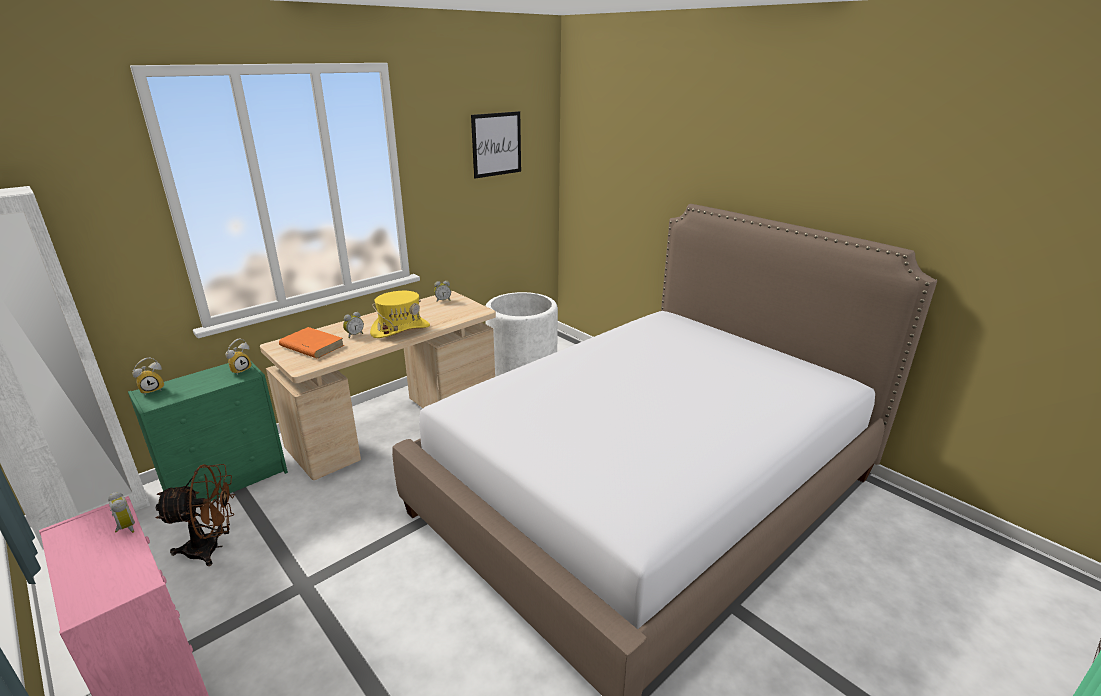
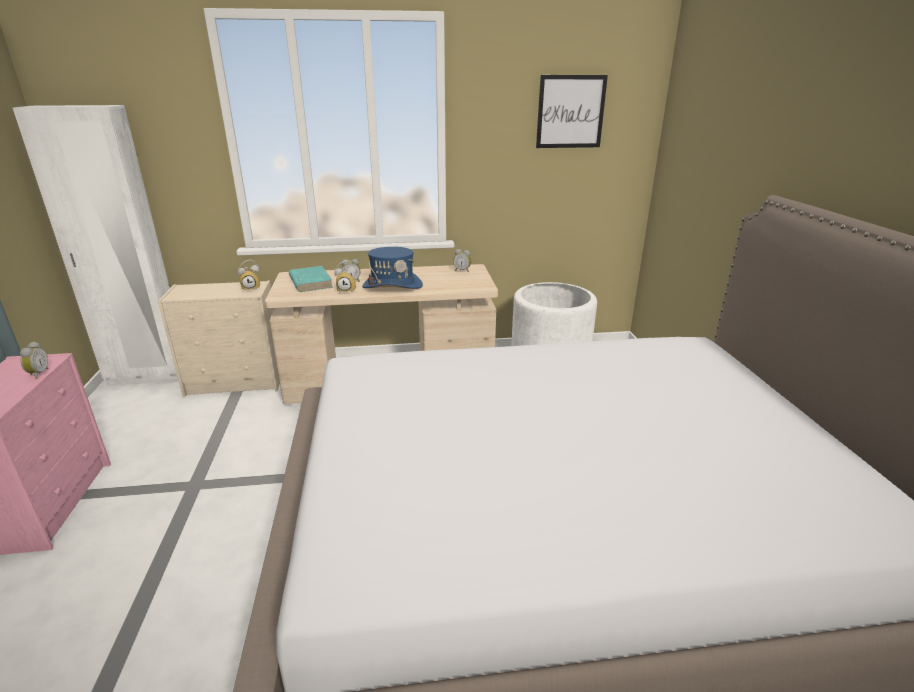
camera: 35 degrees right, 0 degrees up
(153, 389) = (187, 287): alarm clock -> alarm clock (347, 290)
(212, 548) = (177, 427): brown fan -> none
(229, 482) = (237, 383): green dresser -> beige dresser
(311, 346) = (310, 282): orange book -> turquoise book
(400, 329) = (392, 286): yellow hat -> blue hat

